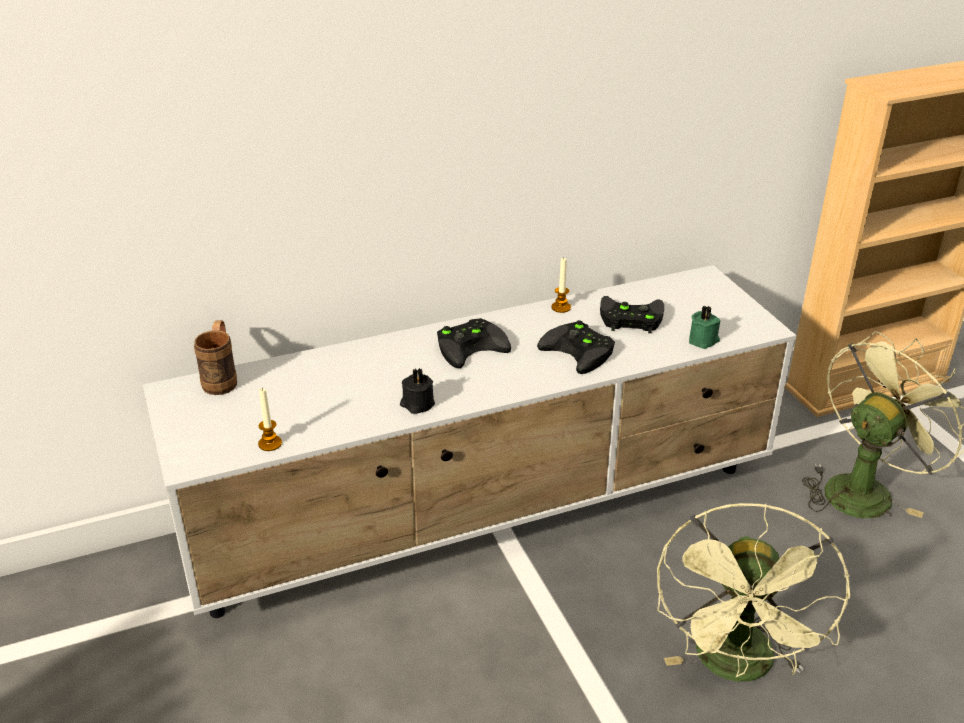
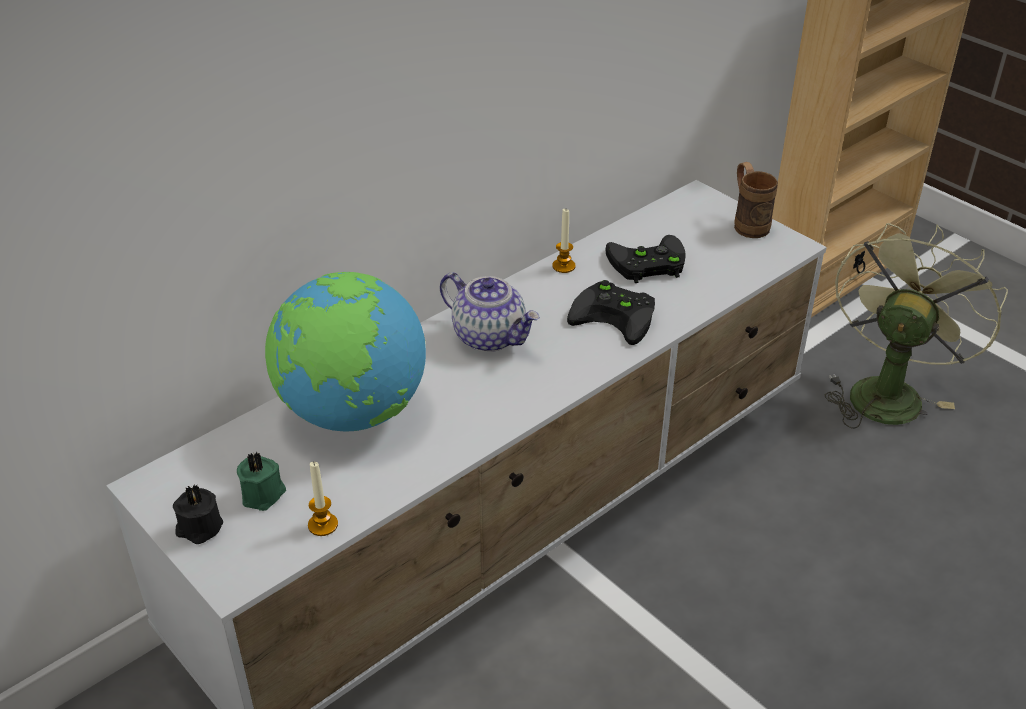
camera: 20 degrees left, 5 degrees up
(222, 379) = (209, 453): brown mug -> brown mug (747, 223)
(337, 375) = (352, 412): none -> globe
(417, 404) = (471, 428): black candle -> black candle (199, 528)
(471, 345) = (490, 336): black game controller -> teapot
(704, 340) = (738, 274): green candle -> green candle (264, 495)
(737, 667) = (861, 625): green fan -> none

